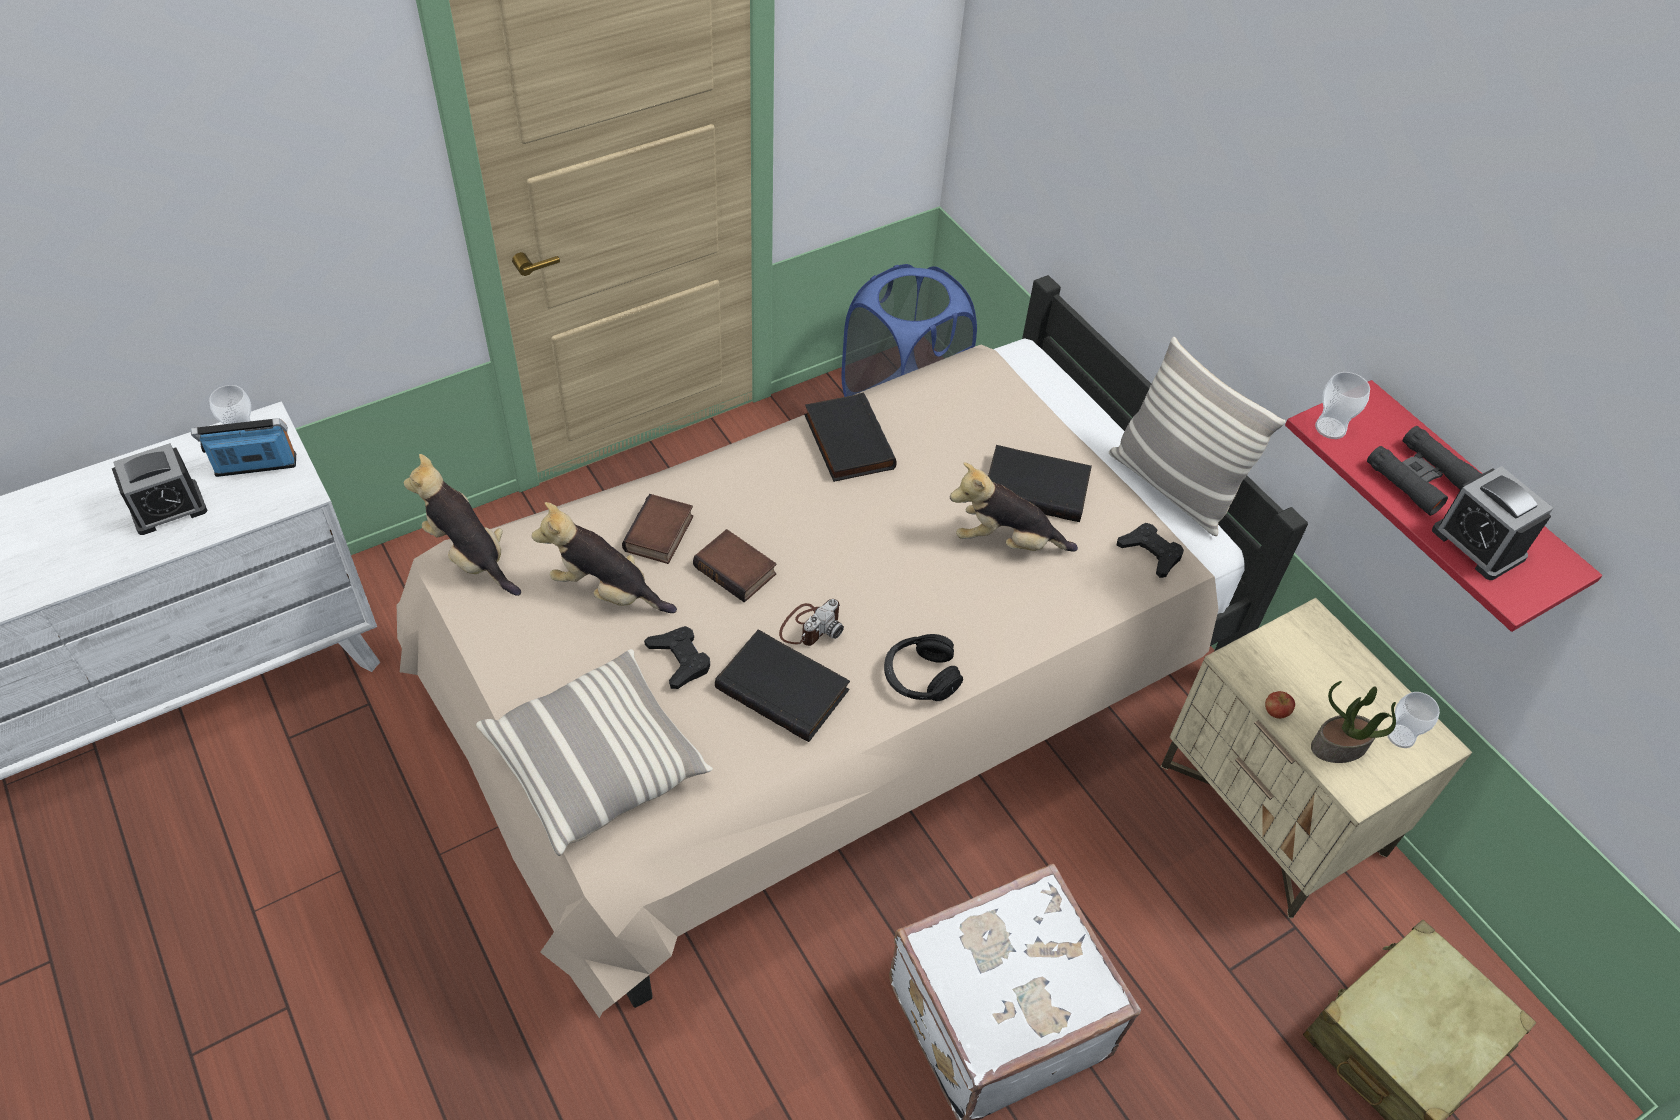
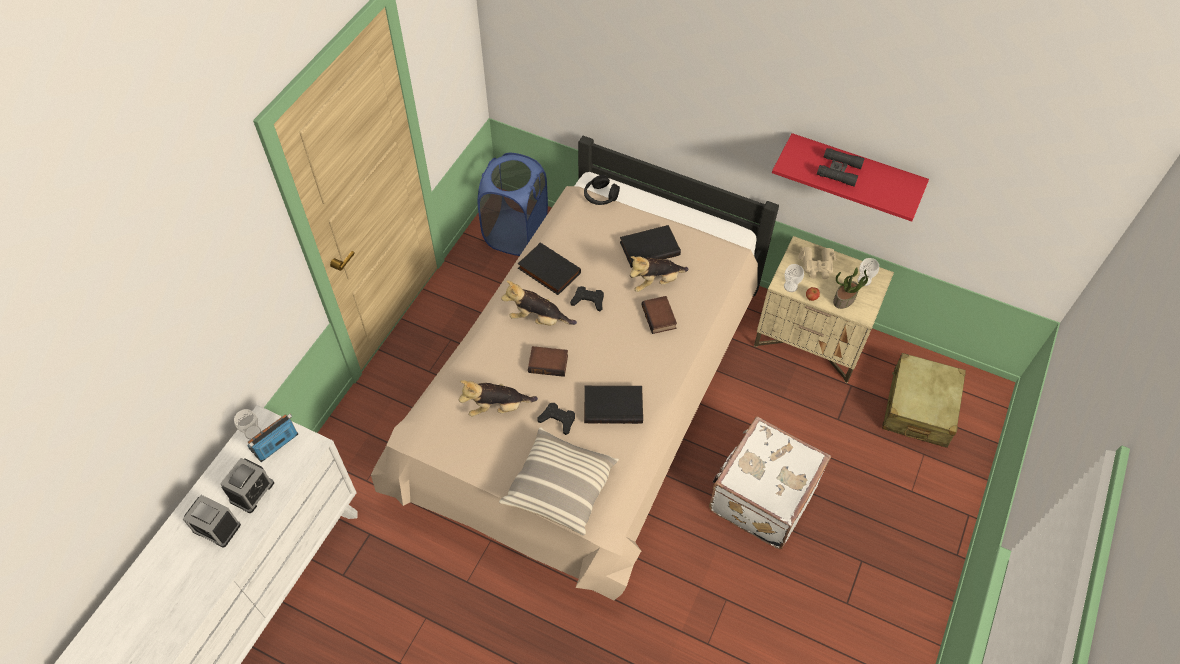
camera: 30 degrees left, 5 degrees up
(470, 556) = (417, 428): plush toy -> plush toy (538, 319)
(660, 535) = (499, 366): book -> book (660, 317)
(810, 626) = (602, 370): camera -> none
(920, 676) = (666, 366): black headphones -> black headphones (600, 196)
(1150, 553) = (719, 253): black game controller -> black game controller (588, 300)
(1172, 487) = (705, 215): pillow -> none
(1324, 667) = (817, 266): none -> beige binoculars
(1330, 428) = (791, 165): cup -> cup (790, 286)
(1478, 544) = (878, 189): alarm clock -> alarm clock (216, 528)

